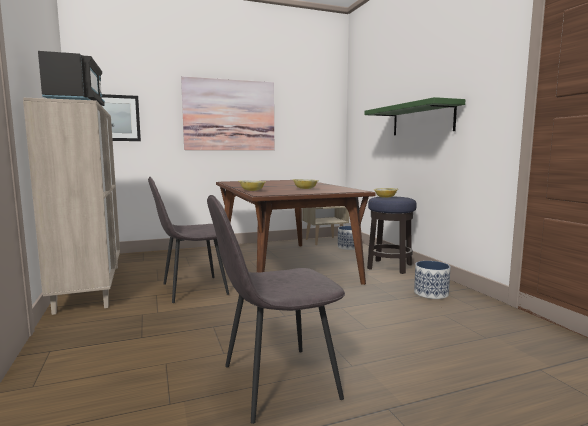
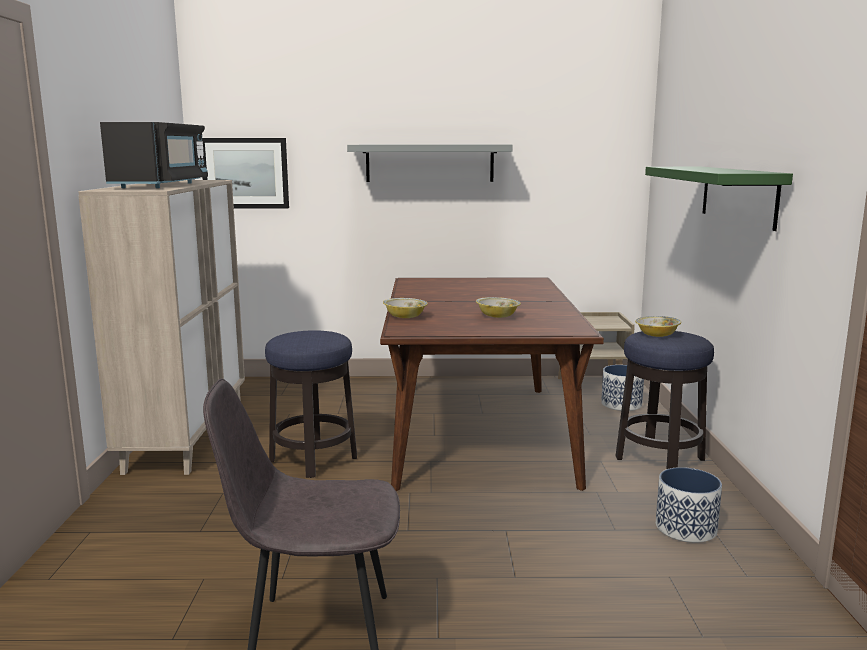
camera: 20 degrees right, 5 degrees up
(192, 289) = (313, 459): grey chair -> stool
(229, 115) = (429, 163): picture -> grey shelf

